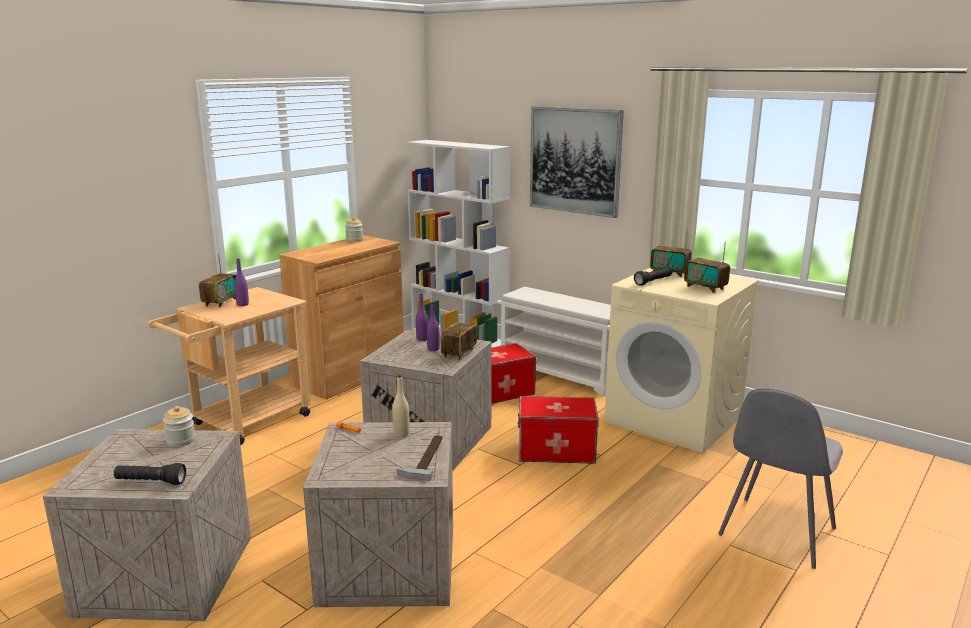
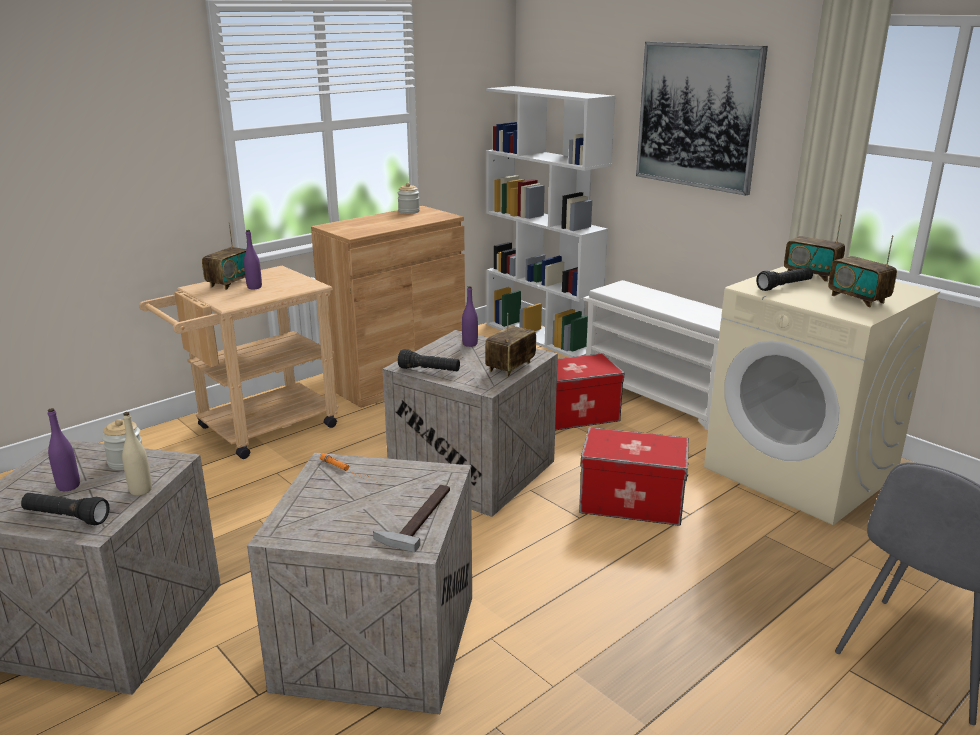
camera: 10 degrees right, 5 degrees up
(397, 360) = (429, 370): none -> black flashlight
(401, 434) = (399, 477): beige bottle -> beige bottle (141, 490)
(433, 349) = (479, 359): purple bottle -> purple bottle (68, 486)

